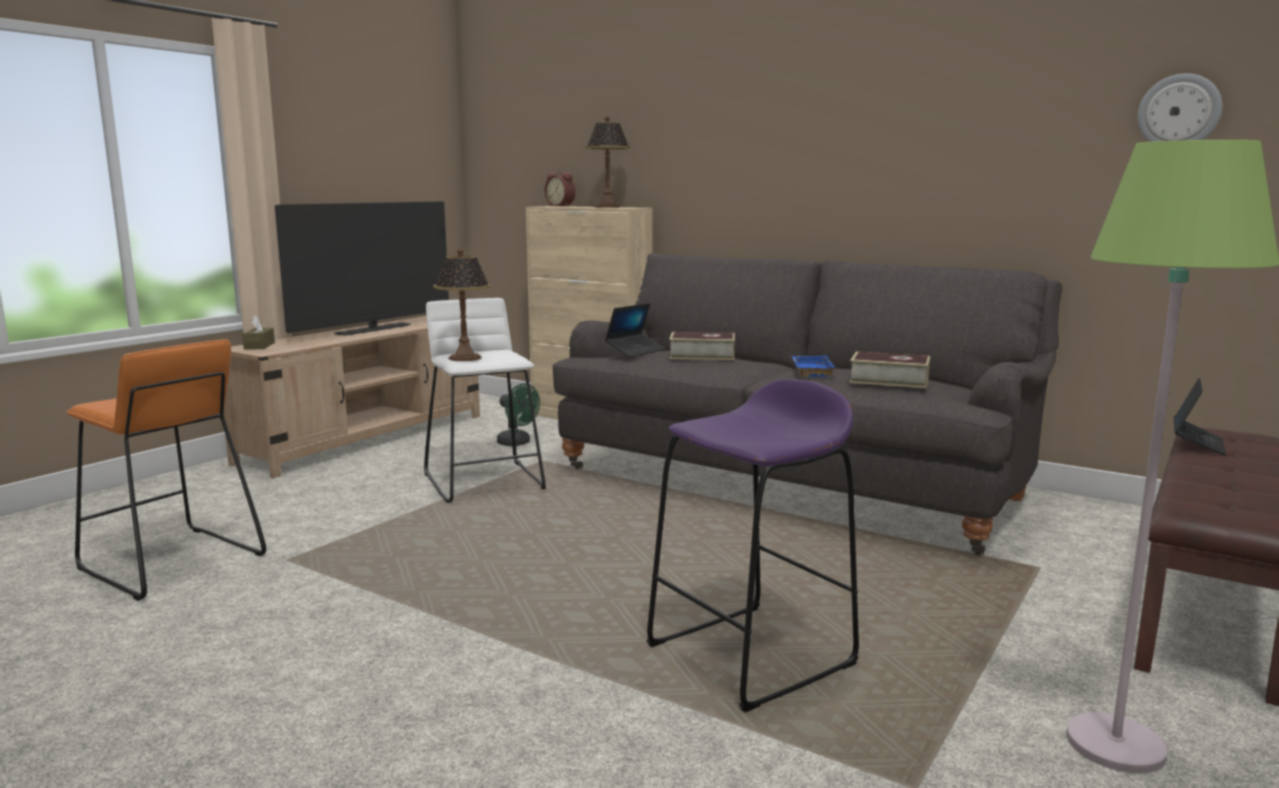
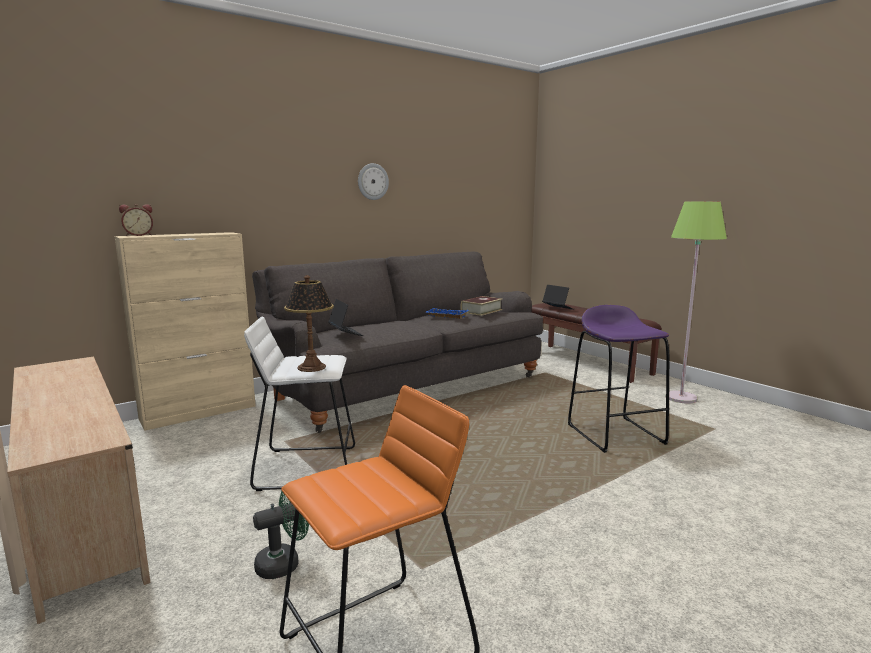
camera: 70 degrees left, 0 degrees up
(259, 346) = (50, 445): brown tissue box -> none
(373, 329) = (60, 391): television -> none
(517, 443) = (222, 445): green fan -> green fan (284, 563)
(608, 207) = (205, 233): table lamp -> none
(702, 355) = (380, 324): book -> none
(1179, 112) = (491, 180): wall clock -> wall clock (372, 181)

